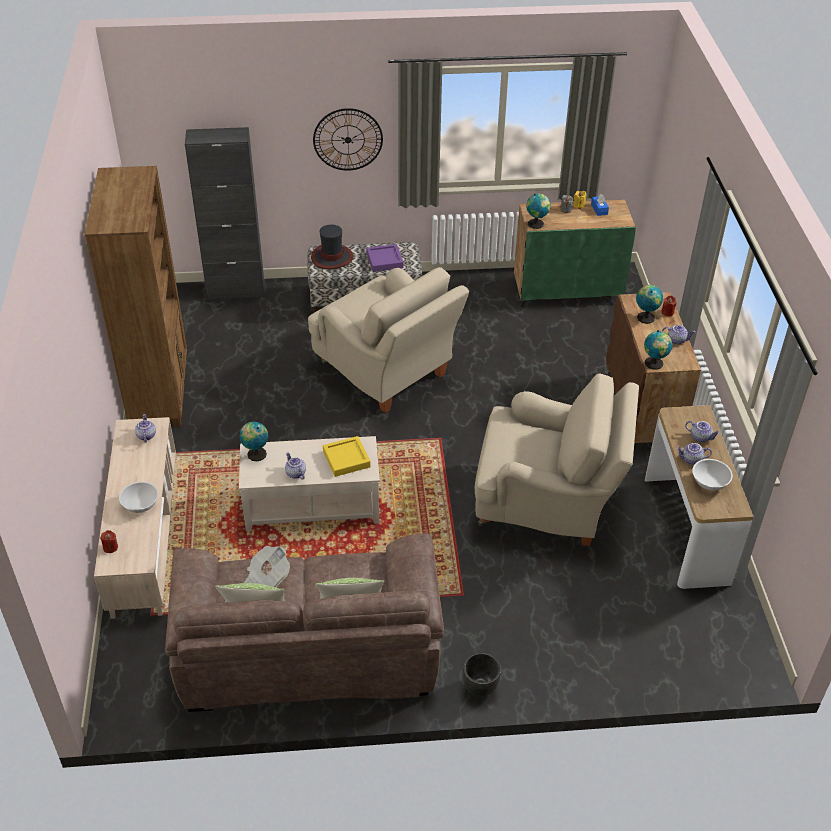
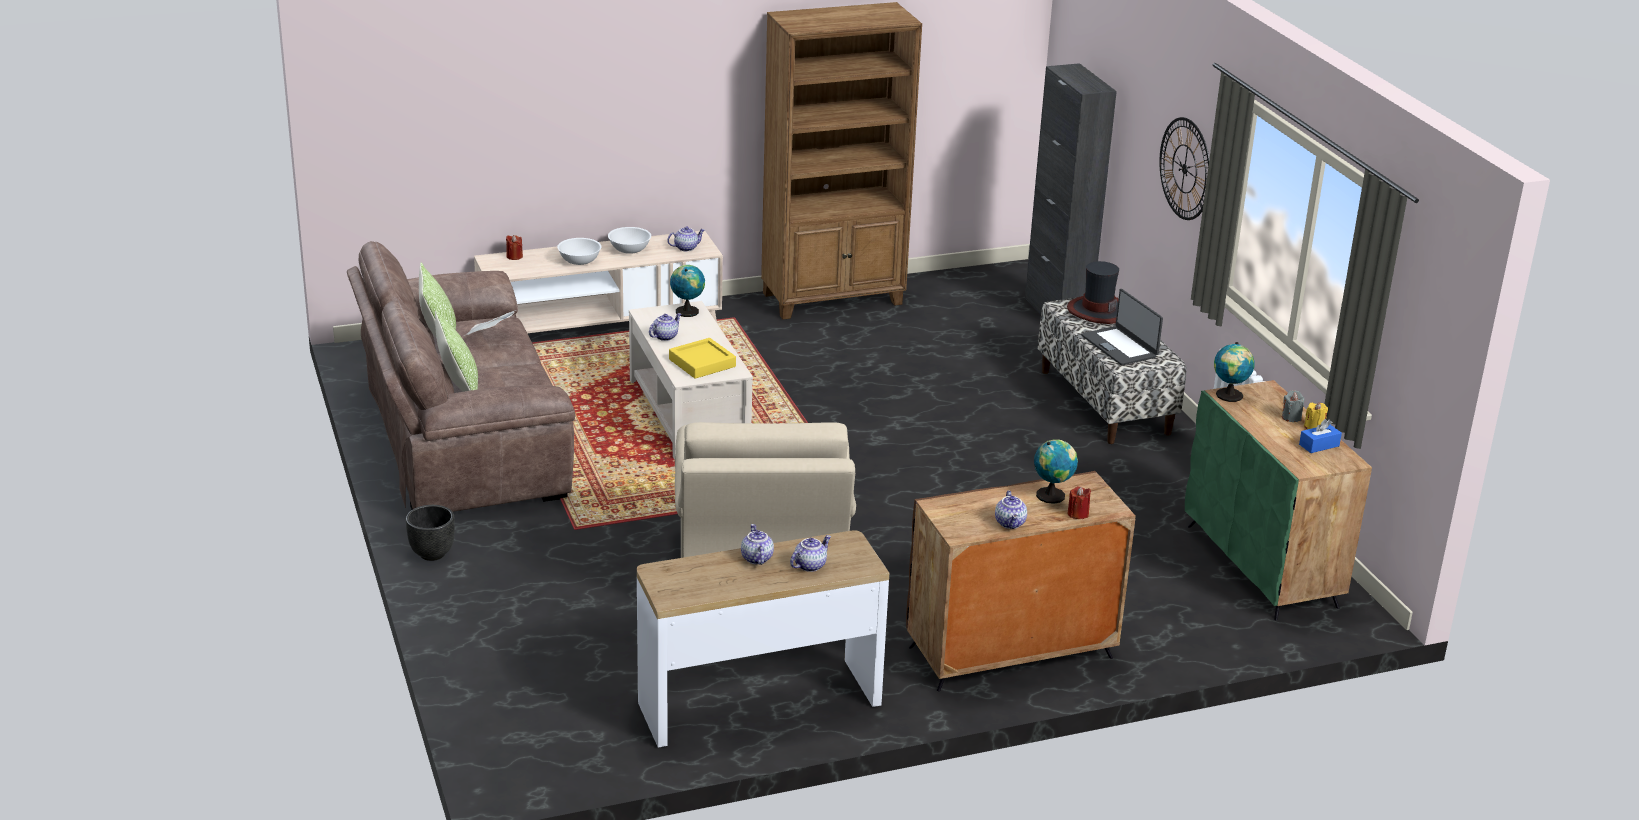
camera: 75 degrees right, 15 degrees down
(384, 261) = (1120, 346): purple tray -> laptop
(386, 373) = (960, 435): beige armchair -> none
(654, 364) = (939, 506): globe -> none
(700, 437) = (809, 565): teapot -> teapot turned 150 degrees counterclockwise
(709, 482) = (714, 574): white bowl -> white bowl (630, 250)

